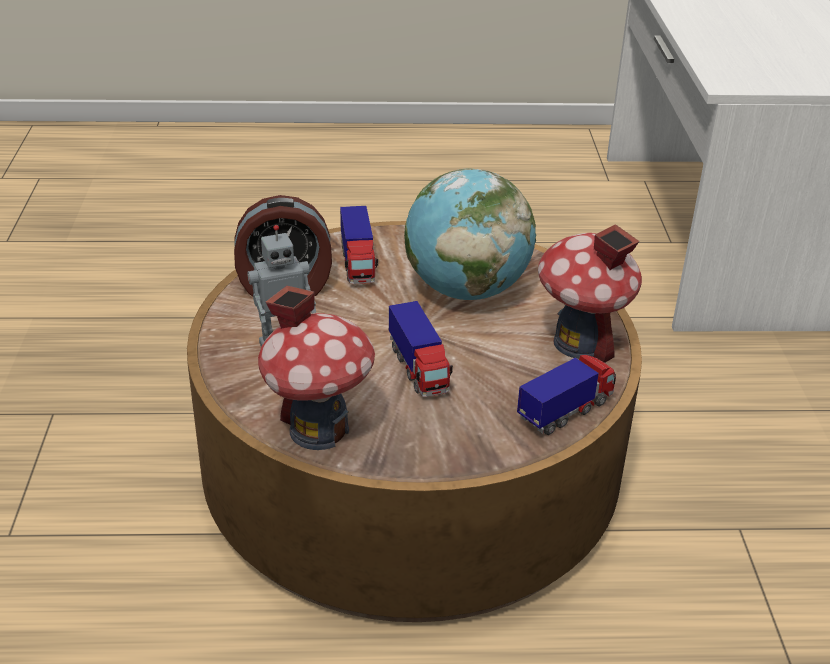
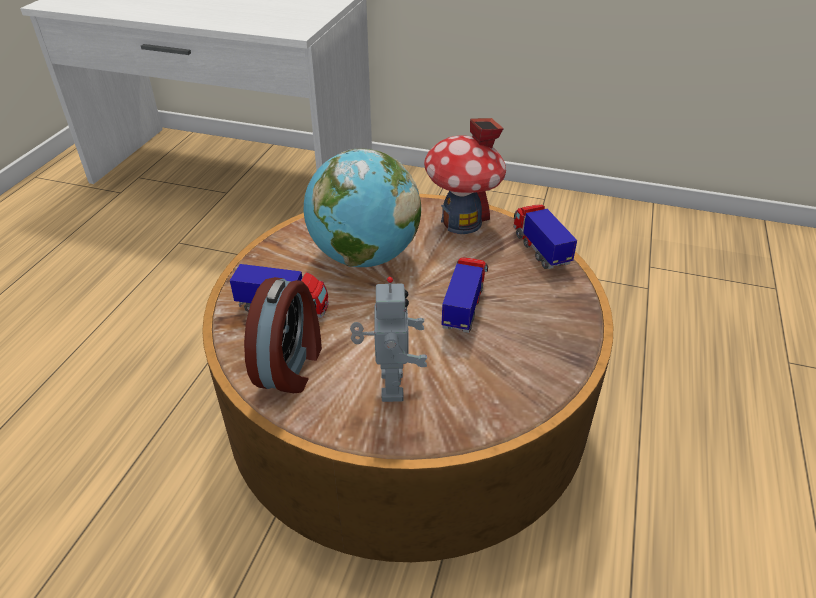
camera: 70 degrees left, 5 degrees up
(319, 429) = (528, 384): toy house -> none
(418, 369) = (463, 308): toy truck -> toy truck turned 75 degrees counterclockwise

